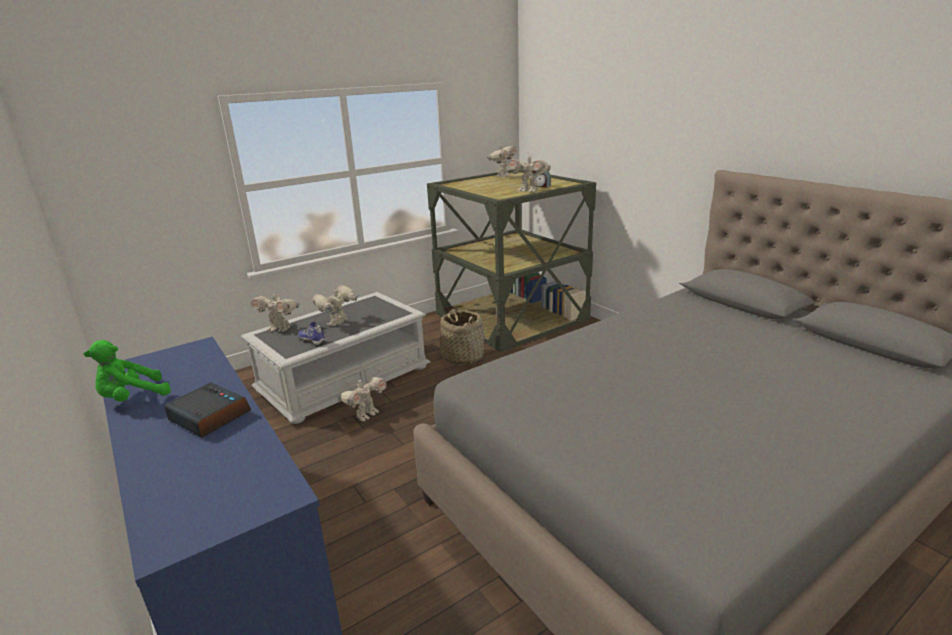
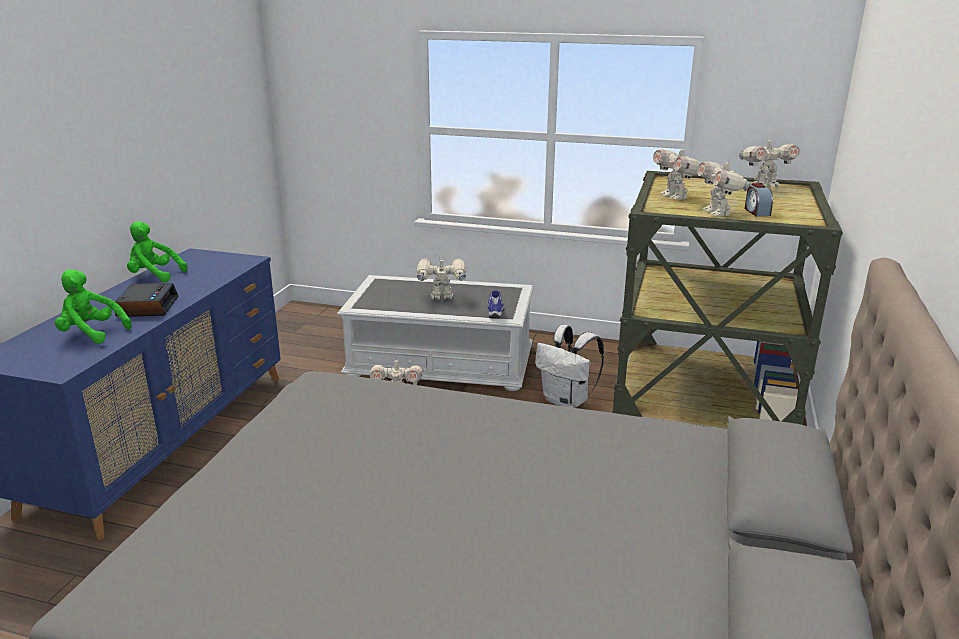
camera: 50 degrees right, 0 degrees up
(217, 461) = (91, 333): none -> green plush toy
(280, 329) = (397, 282): toy robot -> toy robot (675, 197)
(313, 341) = (394, 304): shoe -> shoe (496, 311)
(462, 357) = (567, 401): basket -> white backpack

